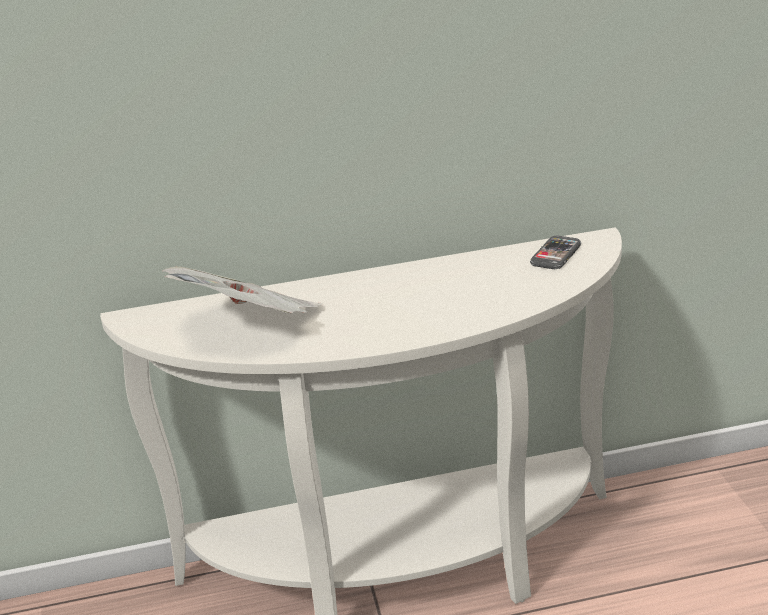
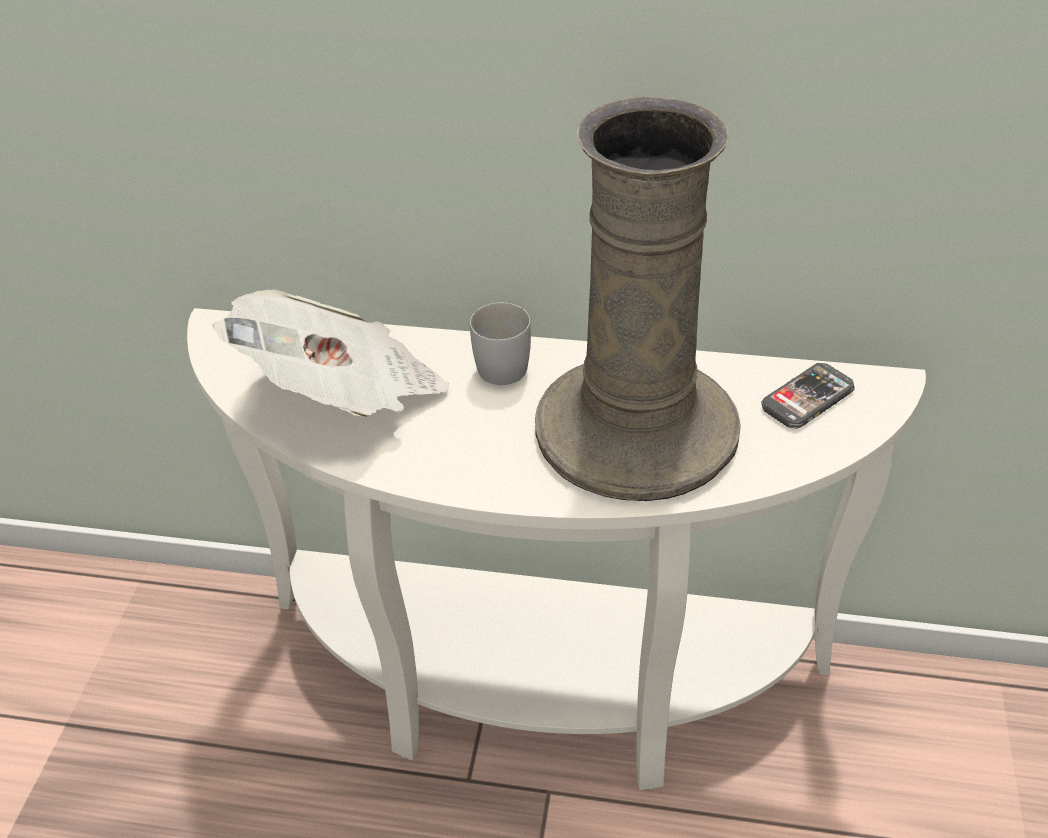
camera: 20 degrees right, 15 degrees up
(348, 285) = (502, 362): none -> white mug
(461, 292) = (636, 427): none -> beige vase

